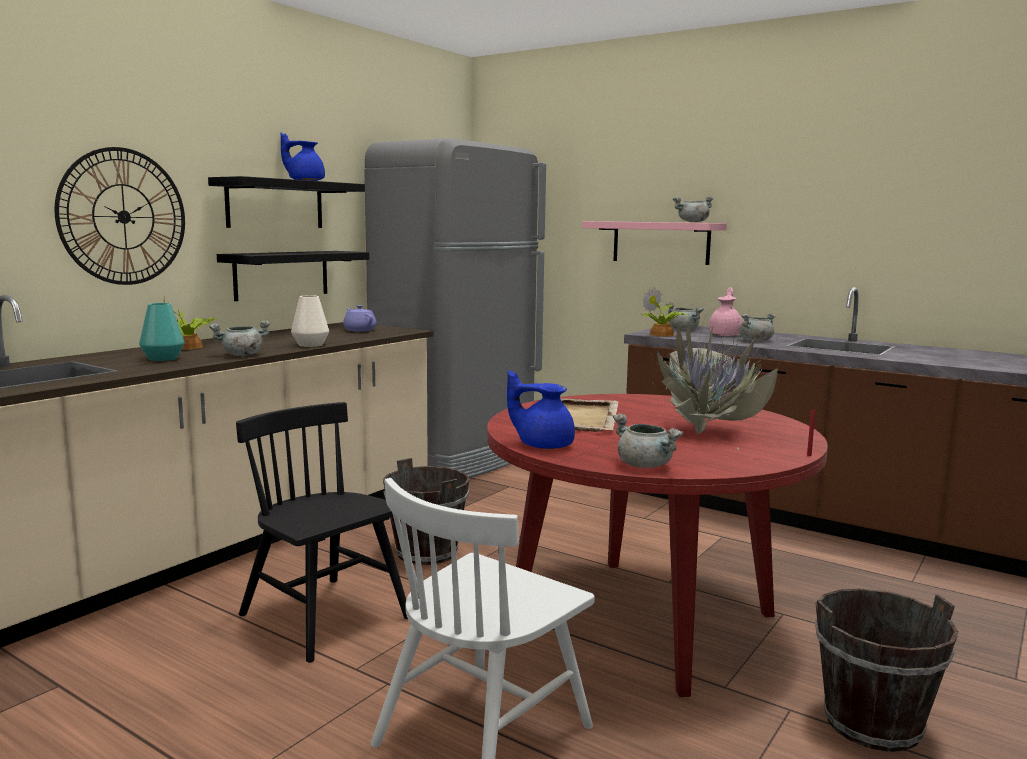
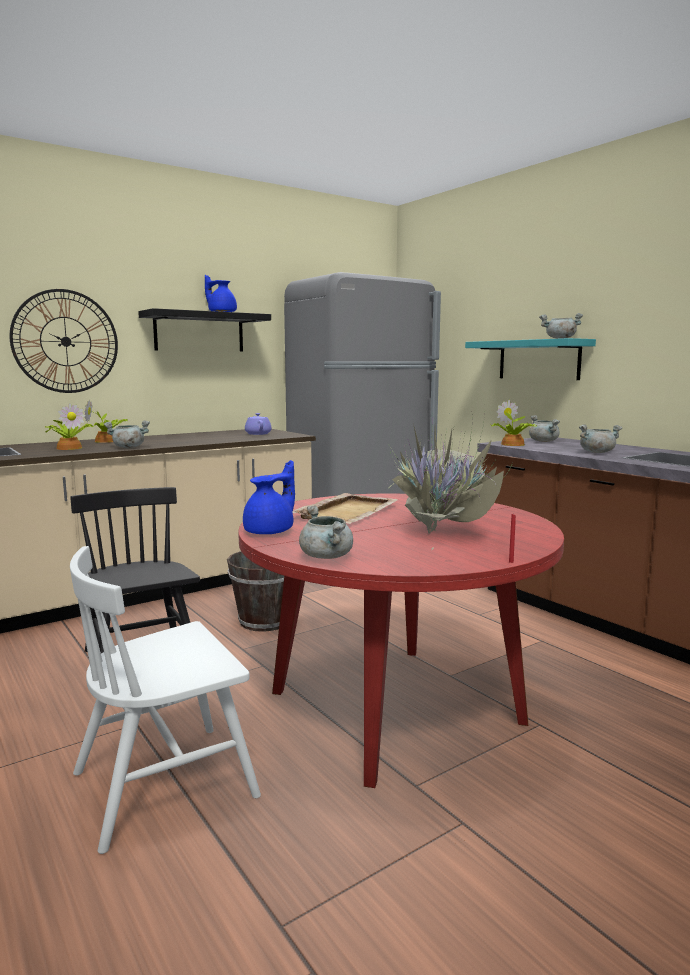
camera: 20 degrees right, 0 degrees up
(163, 358) = (70, 448): turquoise vase -> potted plant
(281, 274) = (205, 388): black shelf -> none
(310, 345) = (194, 442): white vase -> none
(543, 445) = (271, 531): blue teapot -> blue teapot turned 90 degrees clockwise
(660, 242) = (538, 360): pink shelf -> turquoise shelf
(726, 335) = (577, 446): pink teapot -> none
(872, 724) = (540, 859): brown bucket -> none

